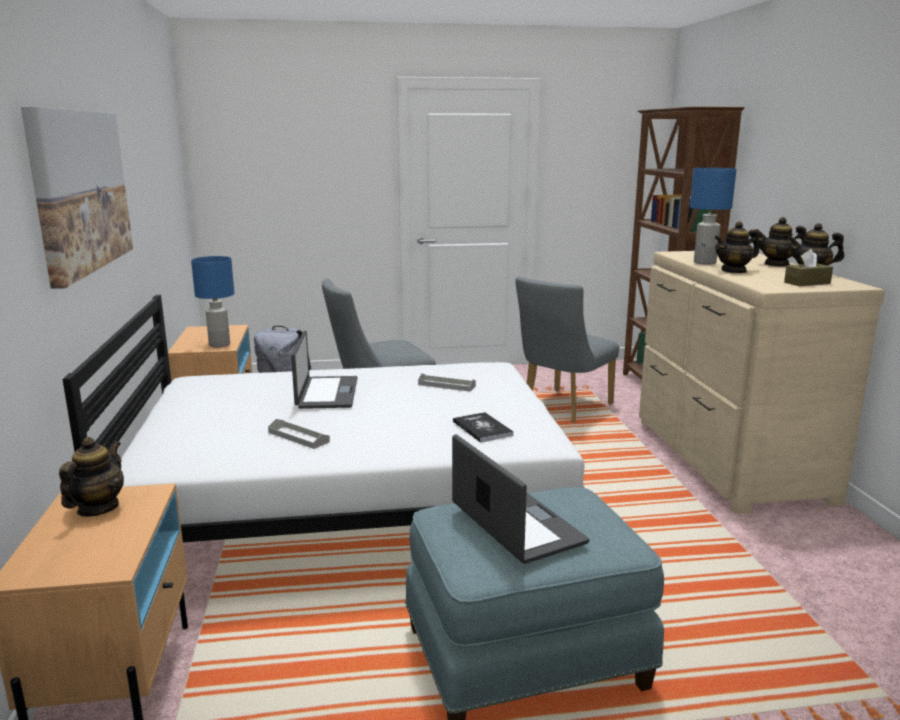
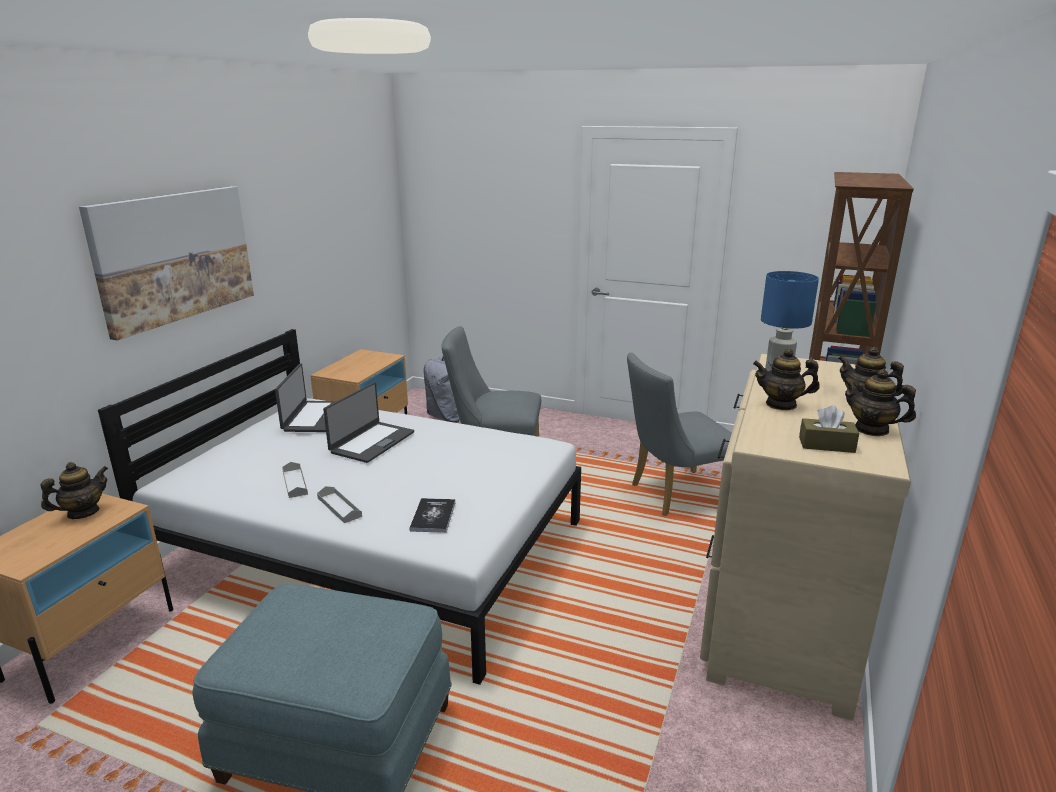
camera: 30 degrees right, 5 degrees up
(219, 345) = (354, 374): blue table lamp -> none
(446, 385) = (476, 458): grey tray -> grey tray (339, 507)
(515, 524) = (309, 628): laptop -> laptop (313, 417)

